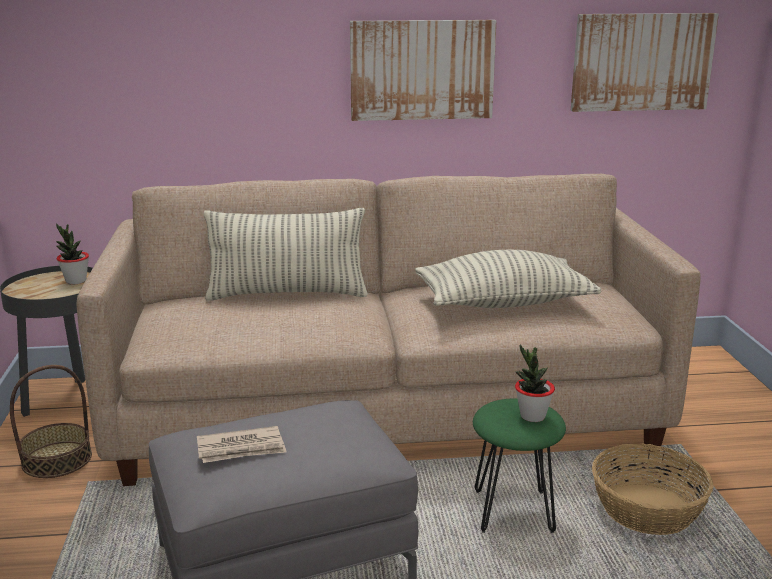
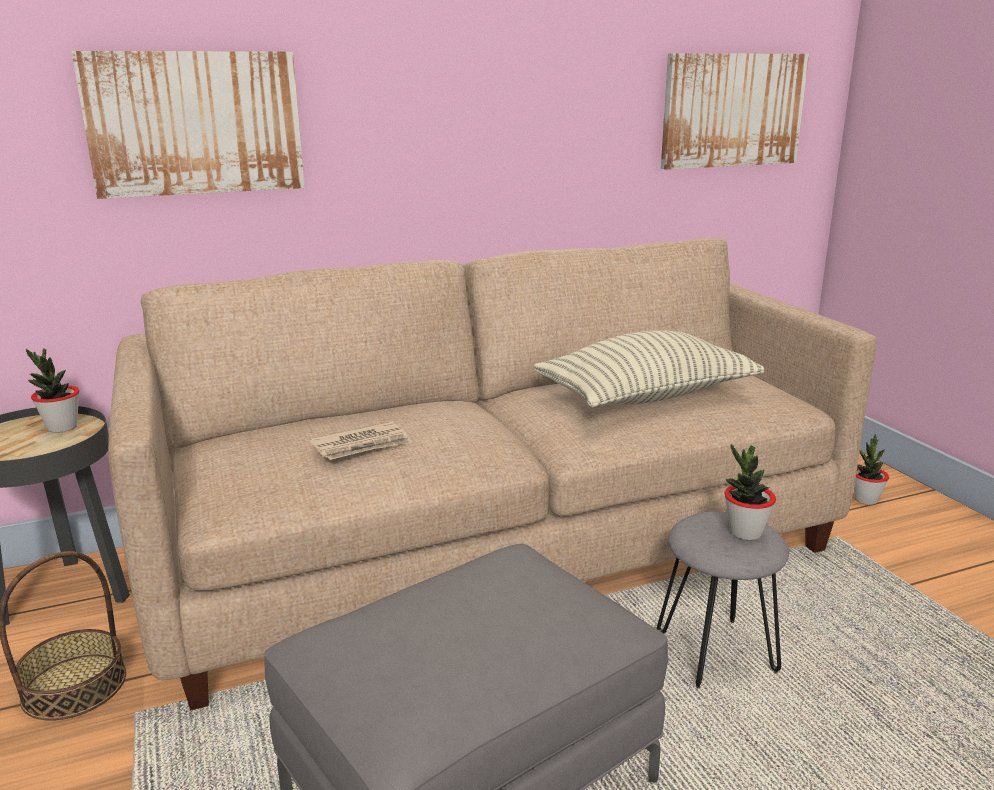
camera: 15 degrees left, 0 degrees up
(241, 448) = (425, 644): newspaper -> newspaper (362, 445)
(287, 294) = (374, 414): pillow -> none
(422, 70) = (498, 123): picture -> picture (195, 123)
(514, 512) = (717, 653): green stool -> grey stool
(646, 509) = (855, 621): basket -> none
(728, 418) = (865, 499): none -> potted plant

